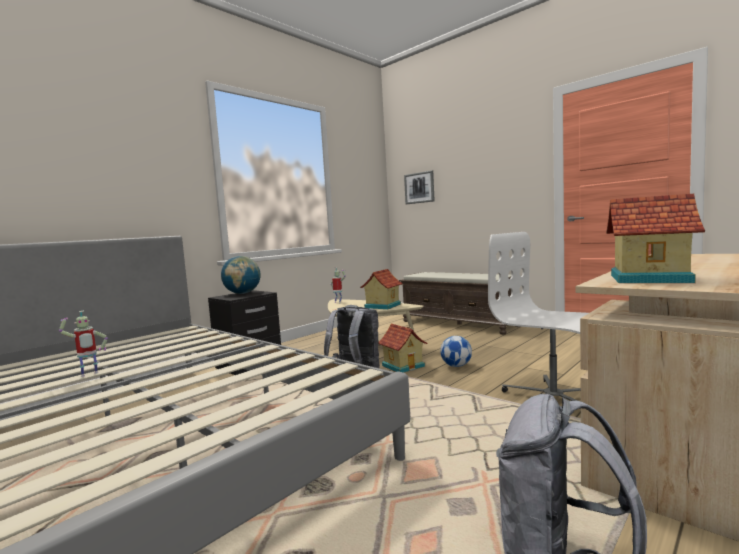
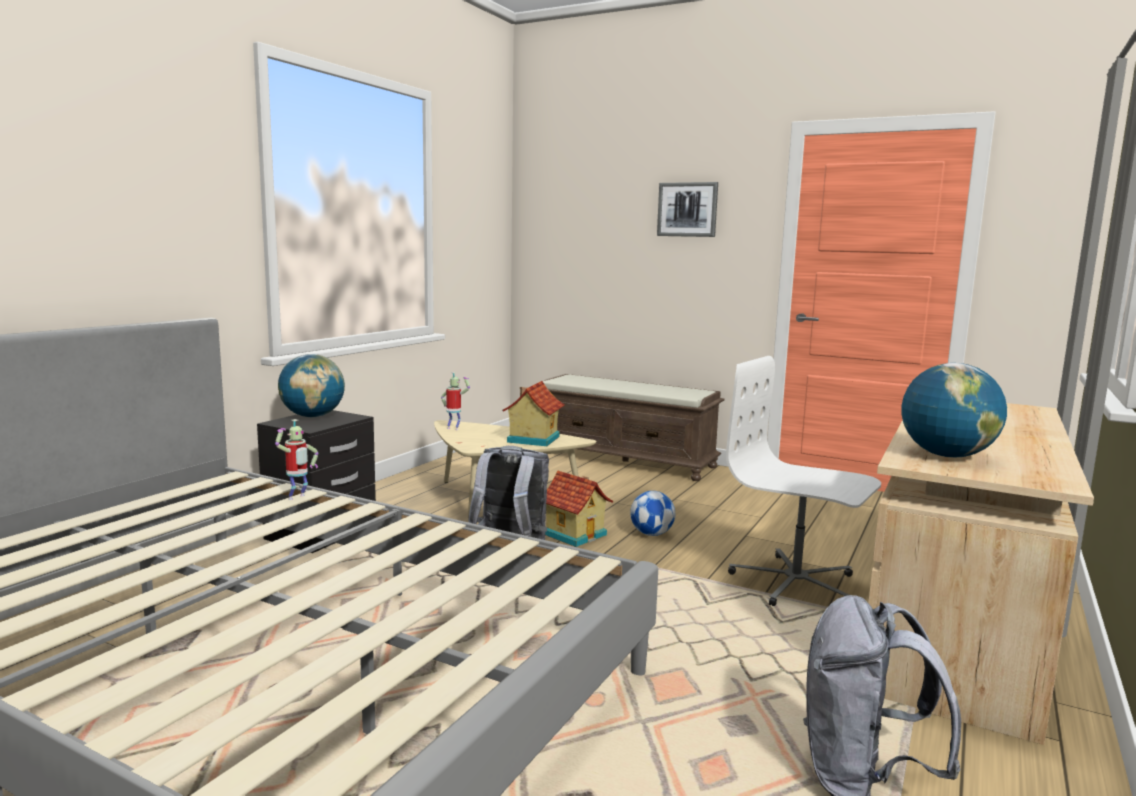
camera: 15 degrees left, 5 degrees up
(89, 375) = (157, 571): toy robot -> toy robot (298, 498)
(419, 187) = (569, 238): picture -> picture (687, 209)
(648, 278) = (947, 455): toy house -> globe

